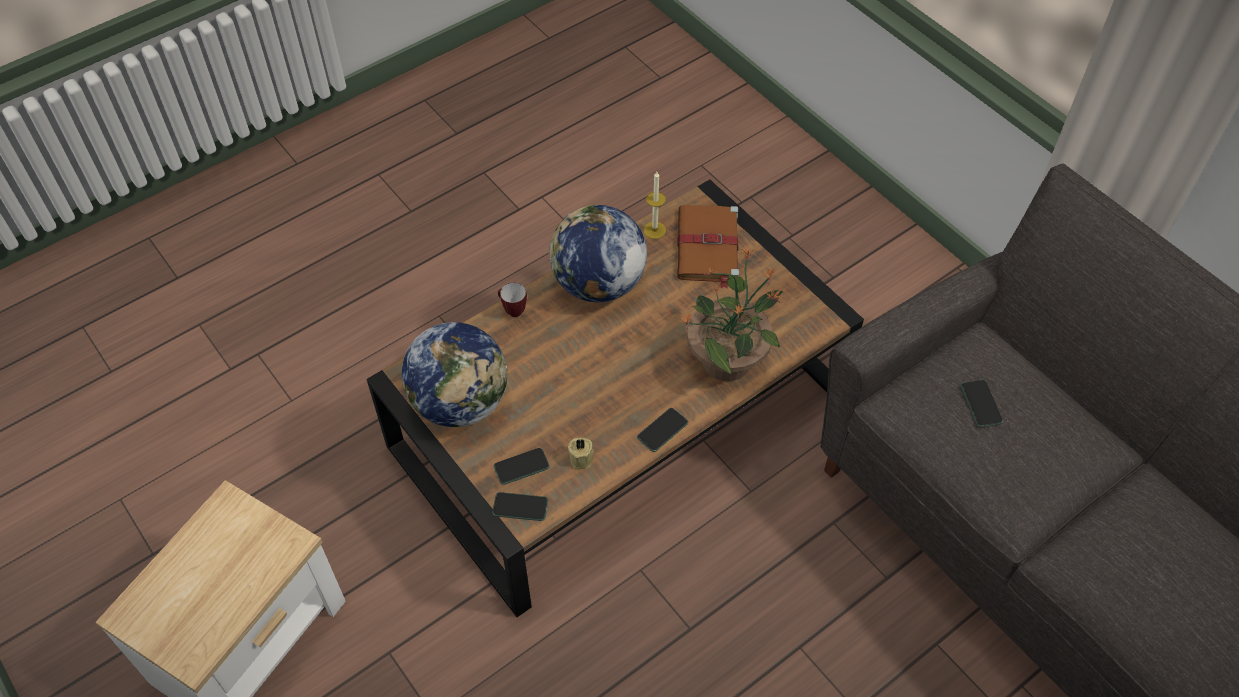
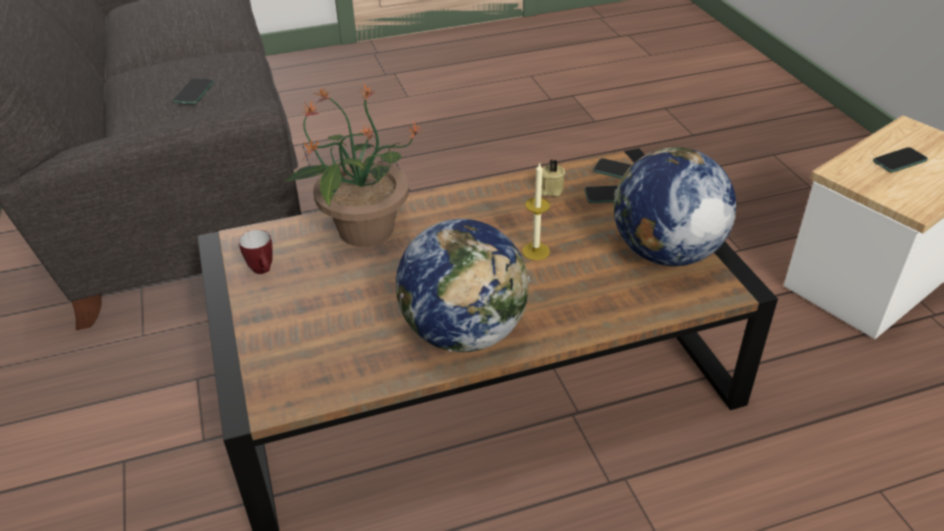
camera: 160 degrees left, 15 degrees down
(512, 310) = (585, 328): mug -> mug (263, 271)
(654, 230) = (353, 381): candle -> candle (536, 251)
(662, 430) = (464, 193): phone -> phone (899, 161)
(708, 247) = (300, 342): brown book -> none

